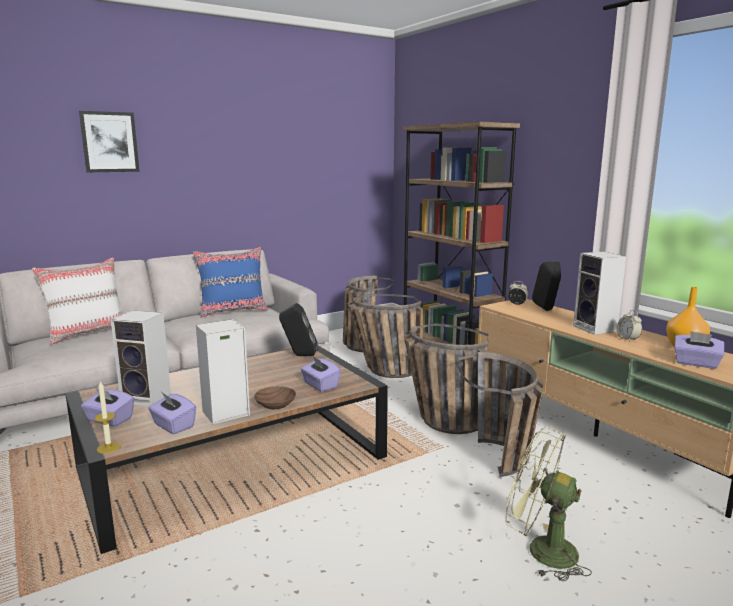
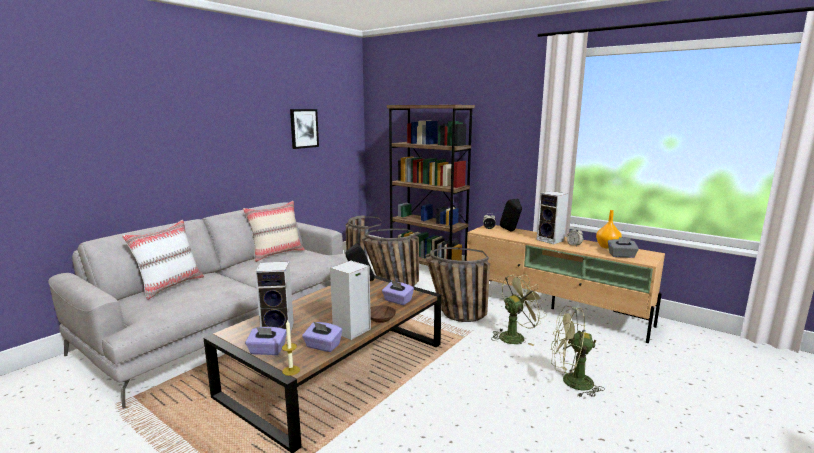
camera: 20 degrees left, 0 degrees up
(109, 142) = (161, 120): picture -> picture (304, 128)
(233, 311) = (277, 253): blue pillow -> beige pillow
(504, 466) = (515, 336): basket -> green fan
(696, 363) = (621, 255): purple tissue box -> grey tissue box

